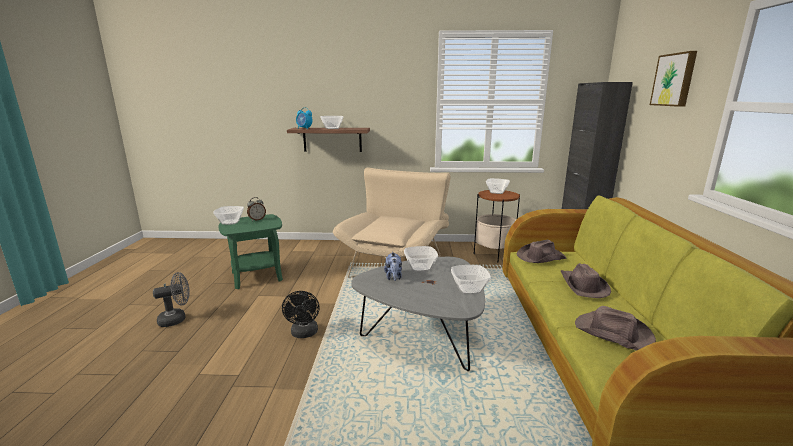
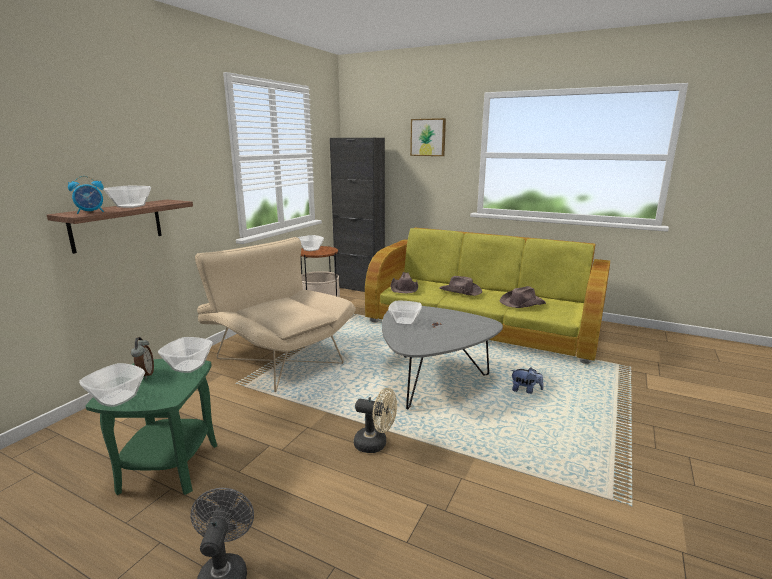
camera: 65 degrees left, 0 degrees up
(304, 334) = (375, 444): black fan -> beige fan
(393, 277) = (415, 335): plush toy -> plush toy (525, 390)
(468, 289) = (460, 315): bowl -> bowl (187, 366)

